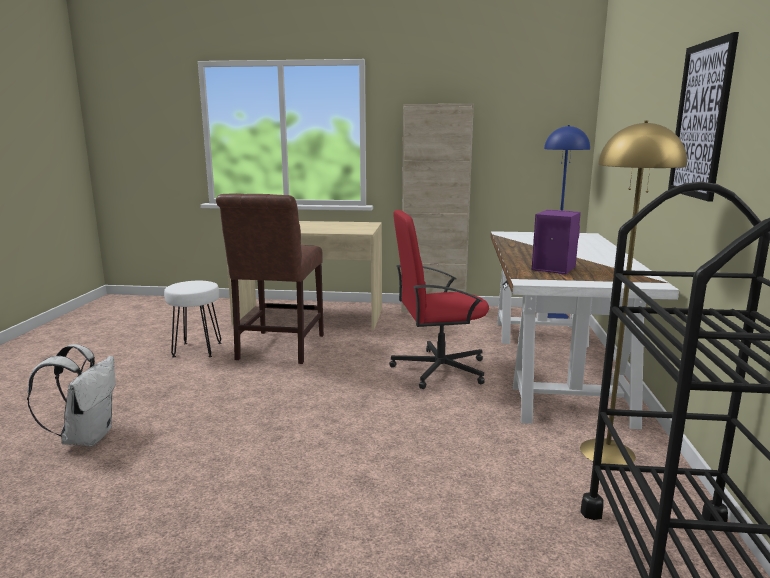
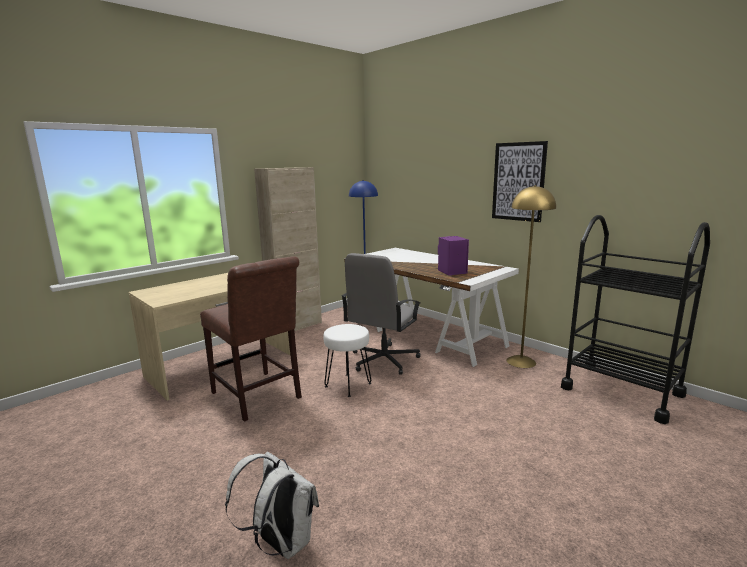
camera: 50 degrees left, 0 degrees up
(197, 350) = (189, 432): white stool -> white stool (348, 385)
(438, 369) = (383, 360): red office chair -> grey office chair

